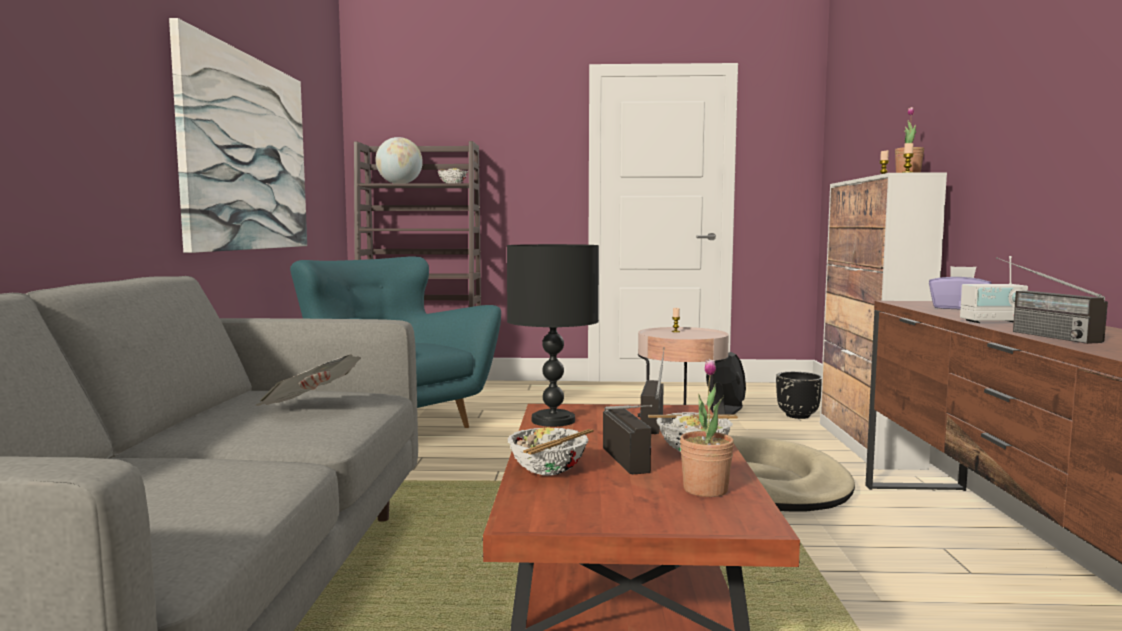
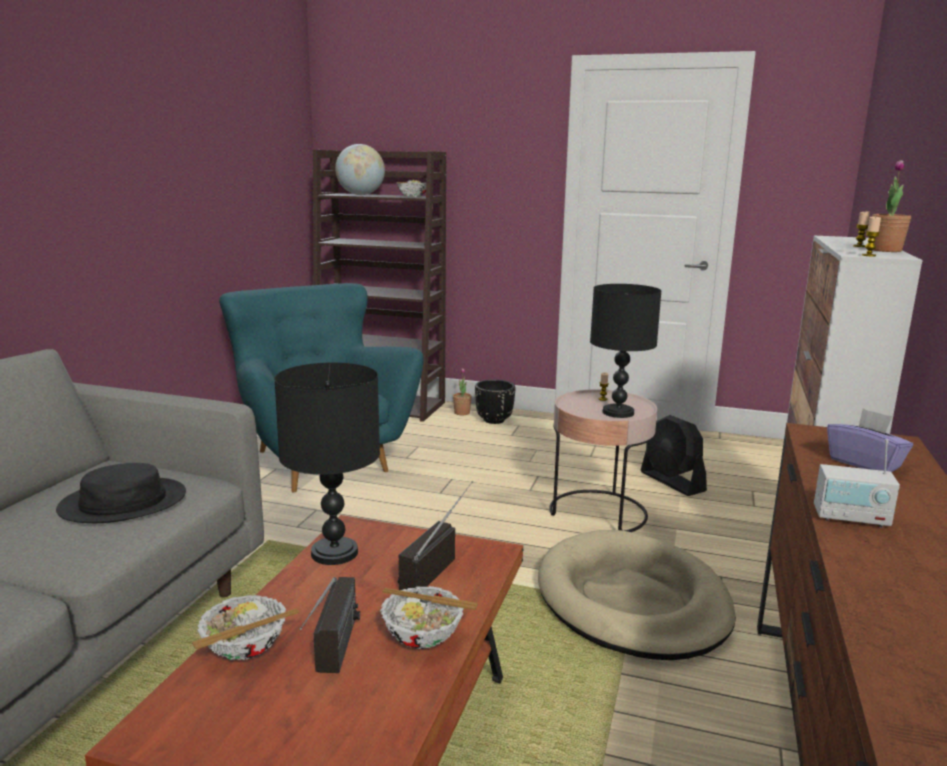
camera: 15 degrees right, 10 degrees up
(247, 153) = (165, 188): picture -> none
(310, 408) = (123, 502): newspaper -> black hat
(698, 336) = (617, 412): none -> black table lamp
(705, 489) = (364, 718): potted plant -> potted plant (462, 413)
(724, 413) = (672, 482): black fan -> black fan turned 105 degrees clockwise
(798, 416) = (756, 497): black planter -> black planter (494, 420)
(1034, 334) = (855, 570): radio -> none

